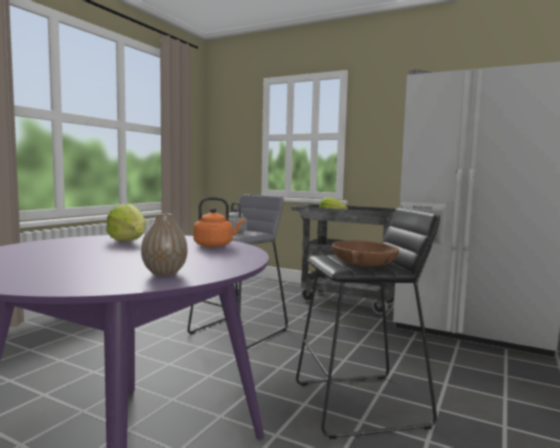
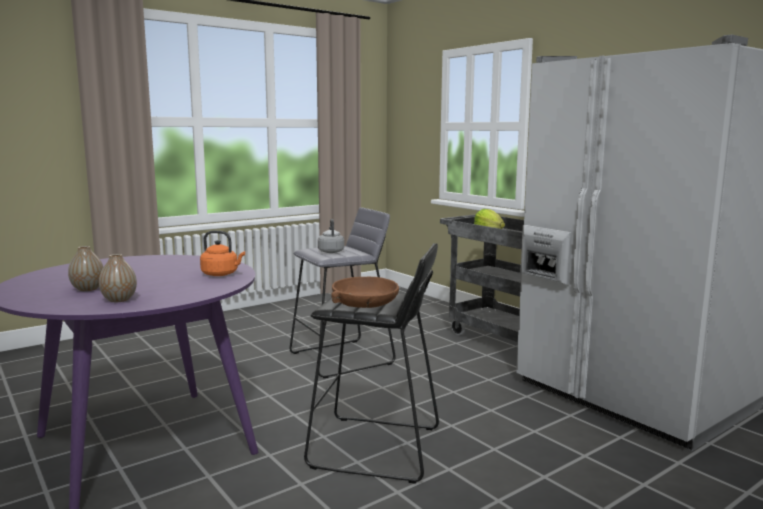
camera: 25 degrees right, 5 degrees up
(92, 266) = (88, 289): none -> vase
(128, 241) = (166, 264): lettuce -> none

